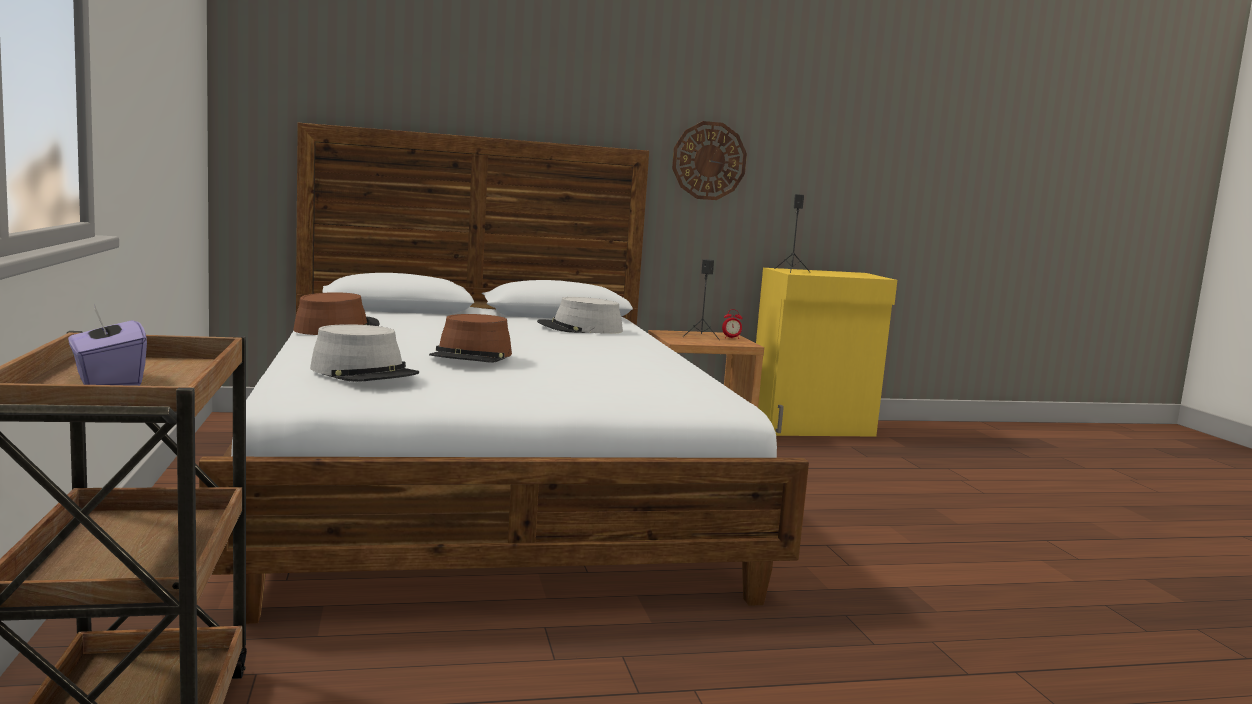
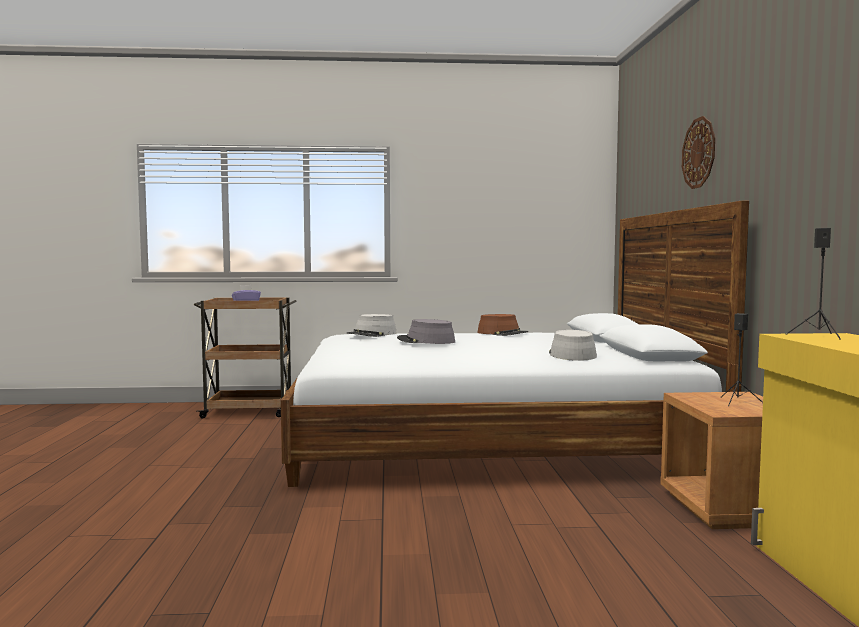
camera: 100 degrees right, 5 degrees down
(472, 355) = (425, 341): brown hat -> grey hat
(709, 161) = (804, 199): wall clock -> wall clock (699, 153)
(731, 338) = (754, 410): alarm clock -> none

